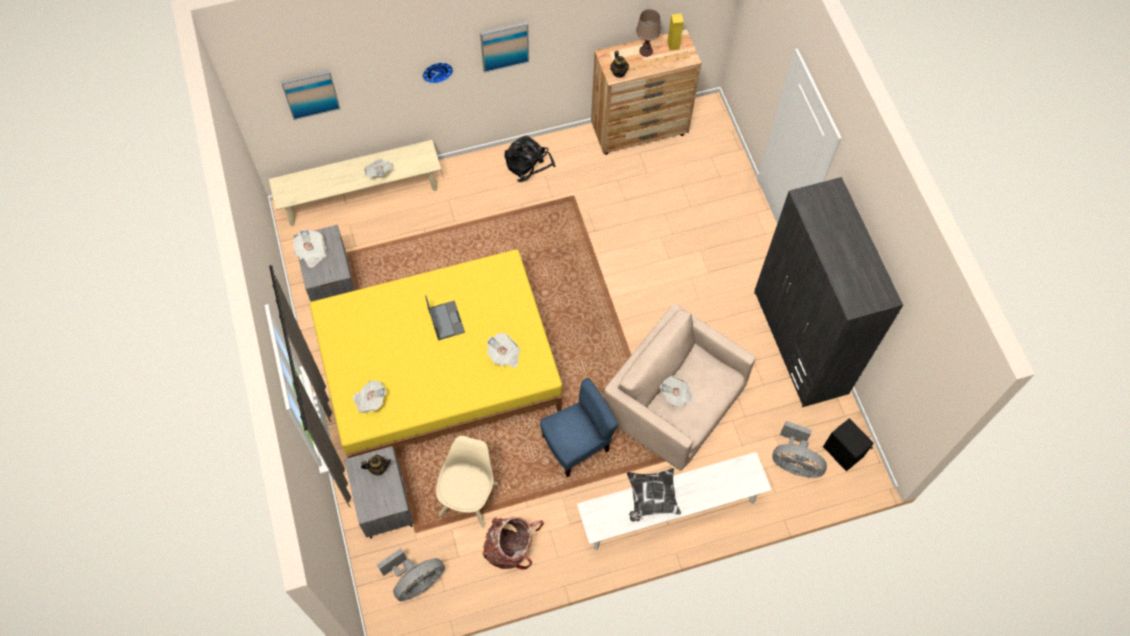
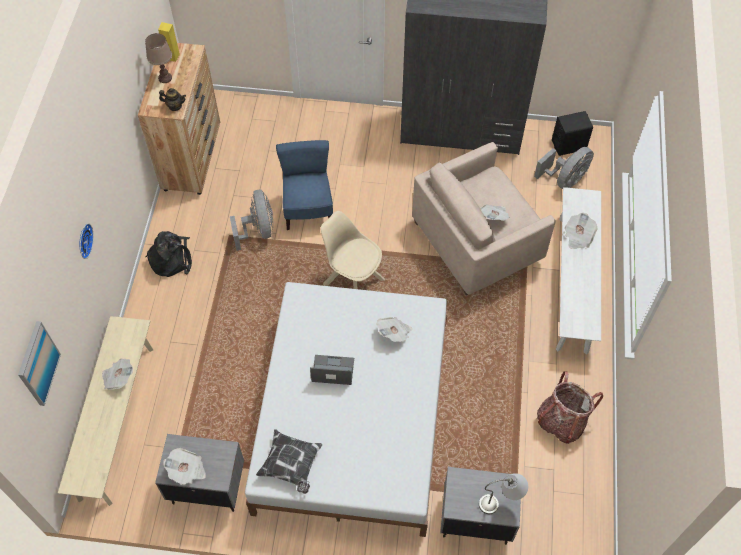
camera: 65 degrees left, 5 degrees down
(370, 400) = (388, 470): newspaper -> newspaper (578, 237)
(376, 501) = (501, 501): none -> grey table lamp
(378, 468) = (467, 487): teapot -> none
(416, 581) = (565, 517): grey fan -> grey fan (258, 230)
(438, 368) = (352, 417): yellow bed -> white bed
(469, 497) = (498, 438): beige chair -> beige chair (352, 281)
(504, 46) = (101, 168): picture -> none
(576, 444) = (482, 330): blue chair -> blue chair (308, 210)
(651, 498) = (576, 277): pillow -> pillow (291, 465)

